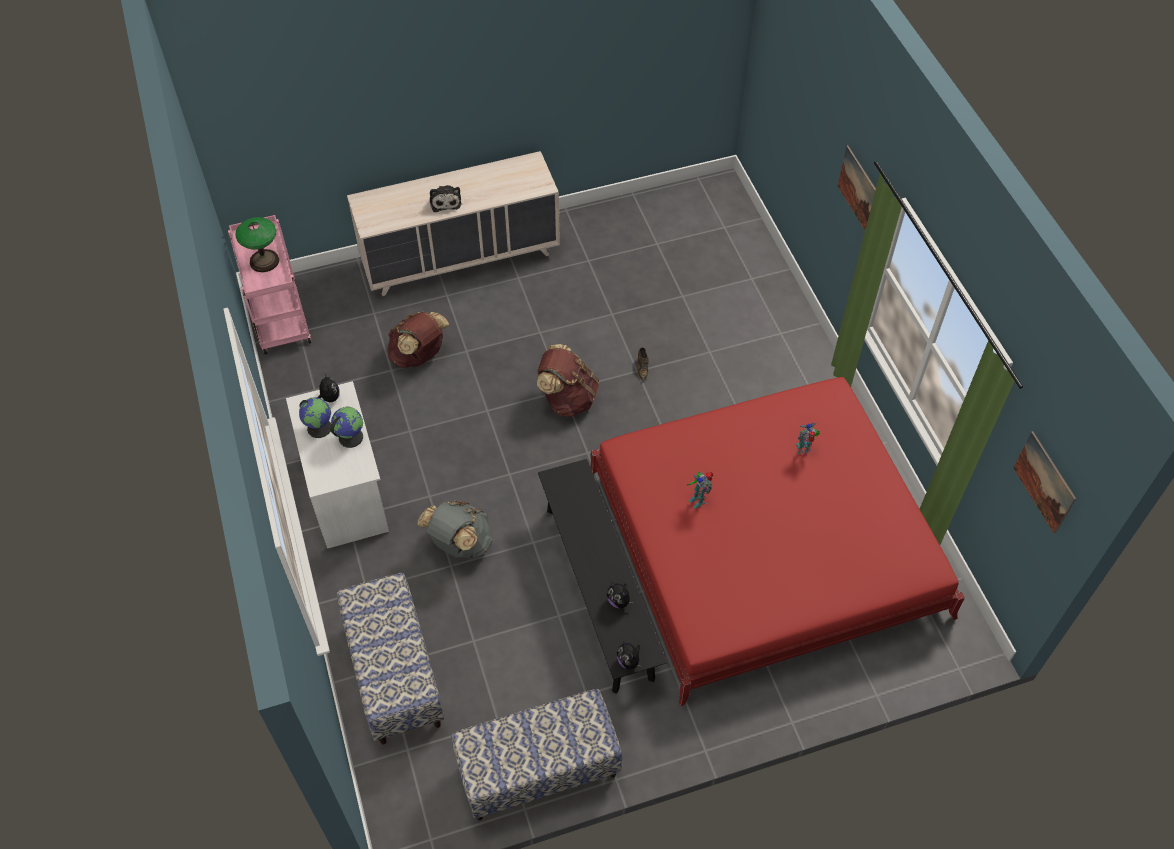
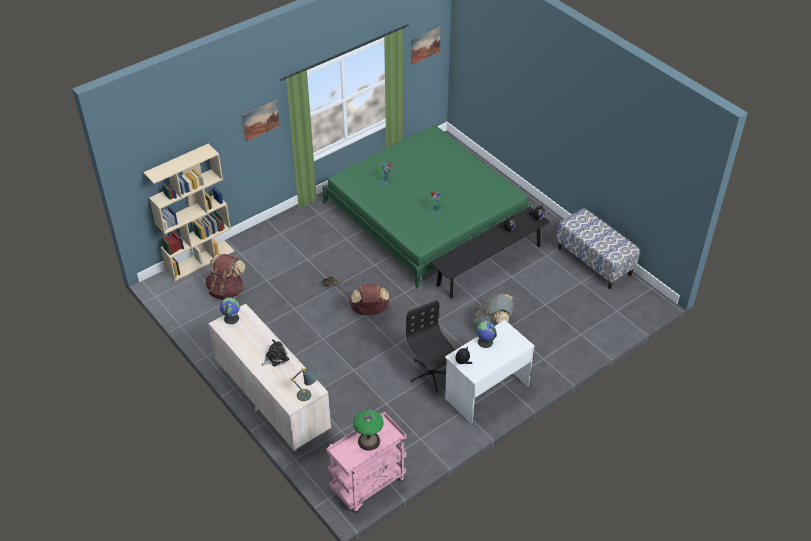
camera: 110 degrees left, 10 degrees down
(319, 427) = (486, 359): globe -> globe (231, 318)
(364, 219) = (309, 396): none -> grey table lamp
(394, 673) = (582, 329): bench -> none
(413, 436) = (431, 374): none -> black office chair
(419, 356) = (368, 393): brown backpack -> brown backpack (227, 290)
(753, 233) = (200, 260): none -> beige bookcase
(765, 542) = (426, 212): red bed -> green bed

